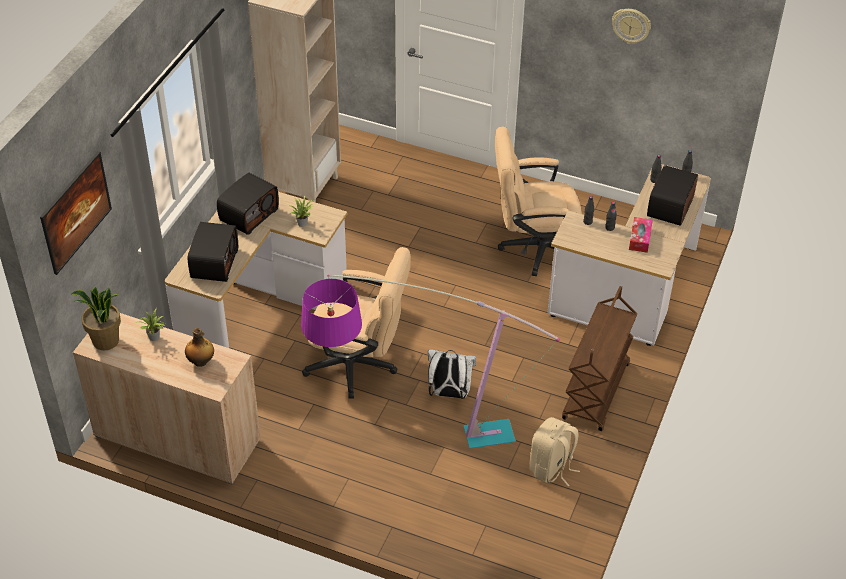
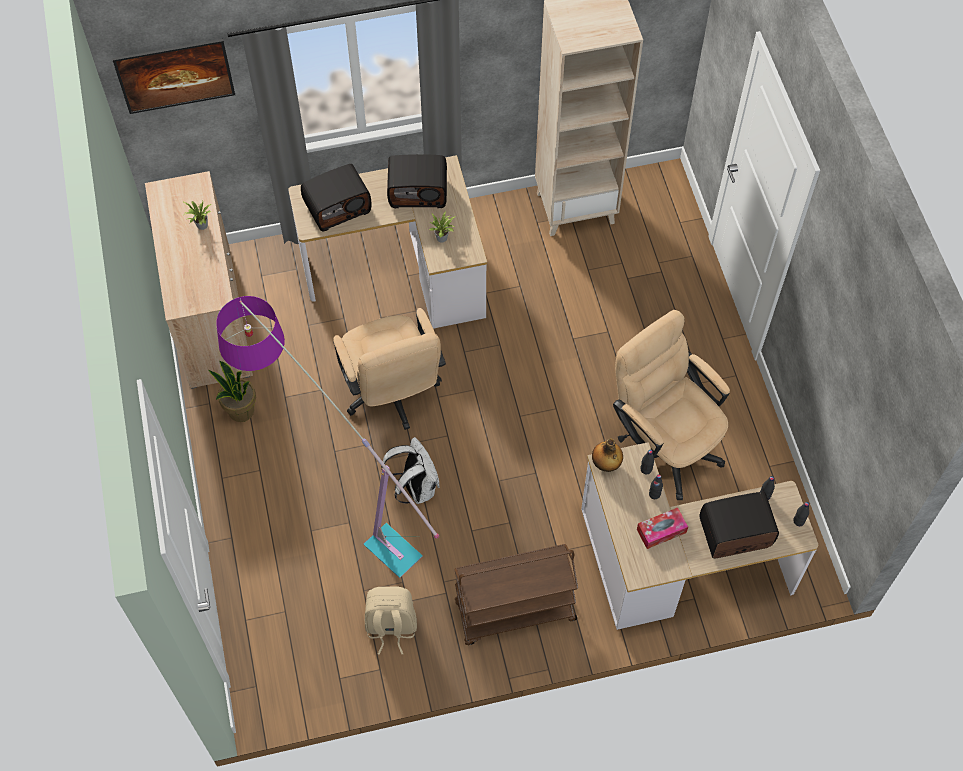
camera: 55 degrees right, 15 degrees up
(105, 341) = (172, 196): potted plant -> potted plant (240, 411)
(201, 362) = (199, 276): bottle -> bottle (606, 464)
(631, 25) = (854, 332): wall clock -> none

